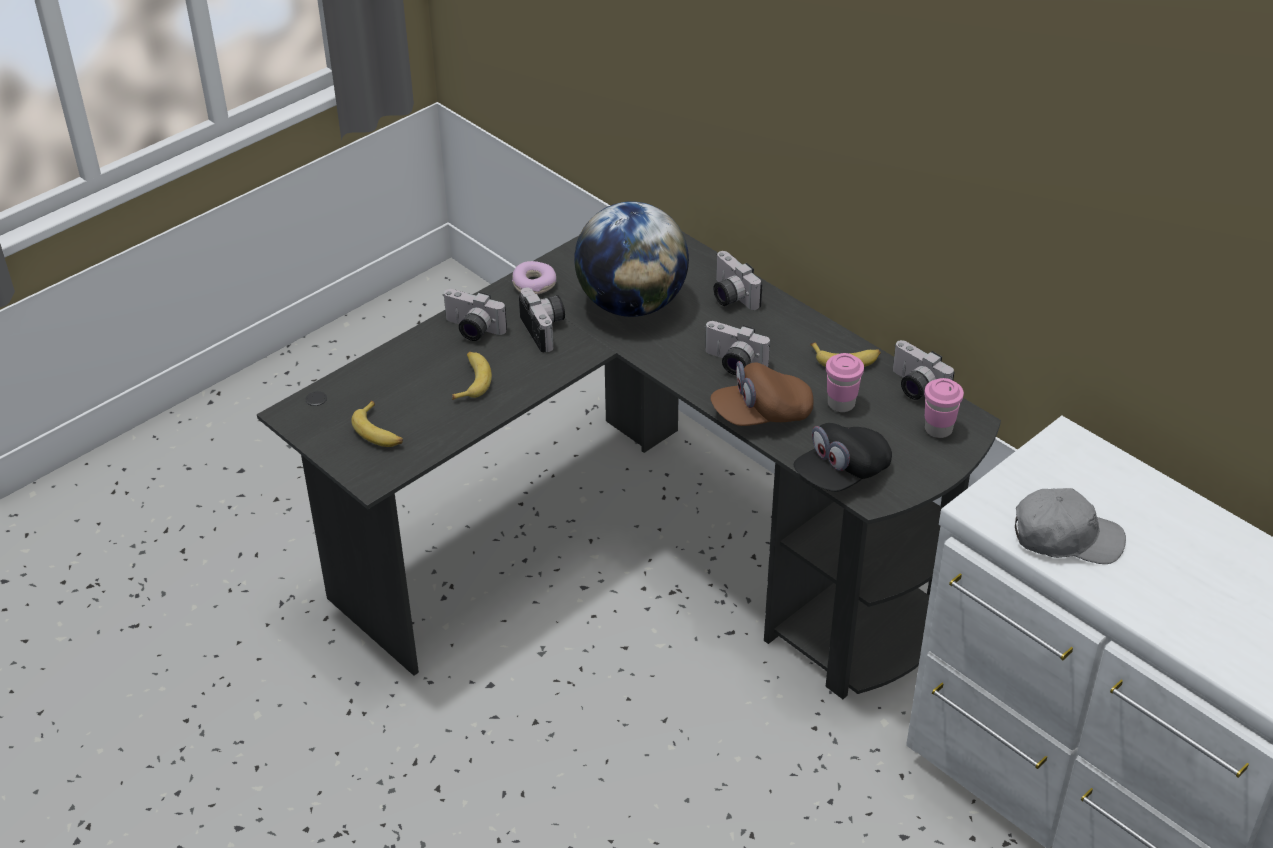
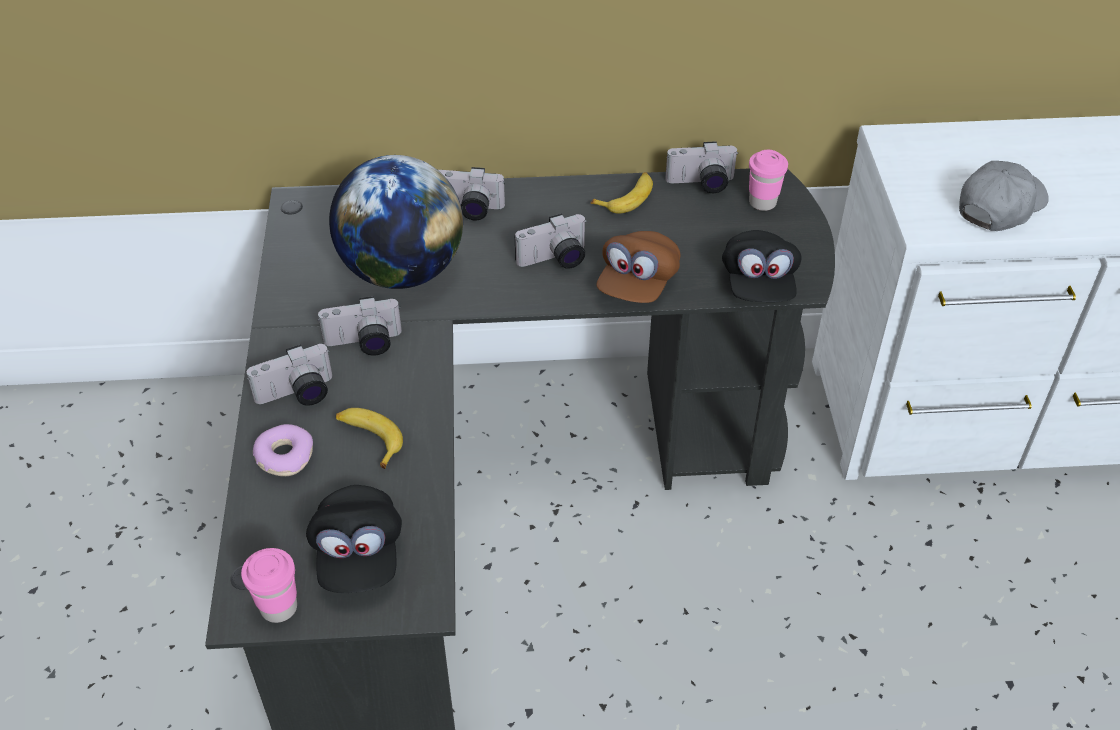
camera: 50 degrees left, 5 degrees up
(379, 432) = (358, 554): banana -> black cap
(534, 284) = (291, 314): donut -> donut (284, 456)
(547, 329) = (364, 344): camera -> camera turned 150 degrees clockwise
(841, 404) = (675, 232): pink cup -> pink cup (279, 607)

